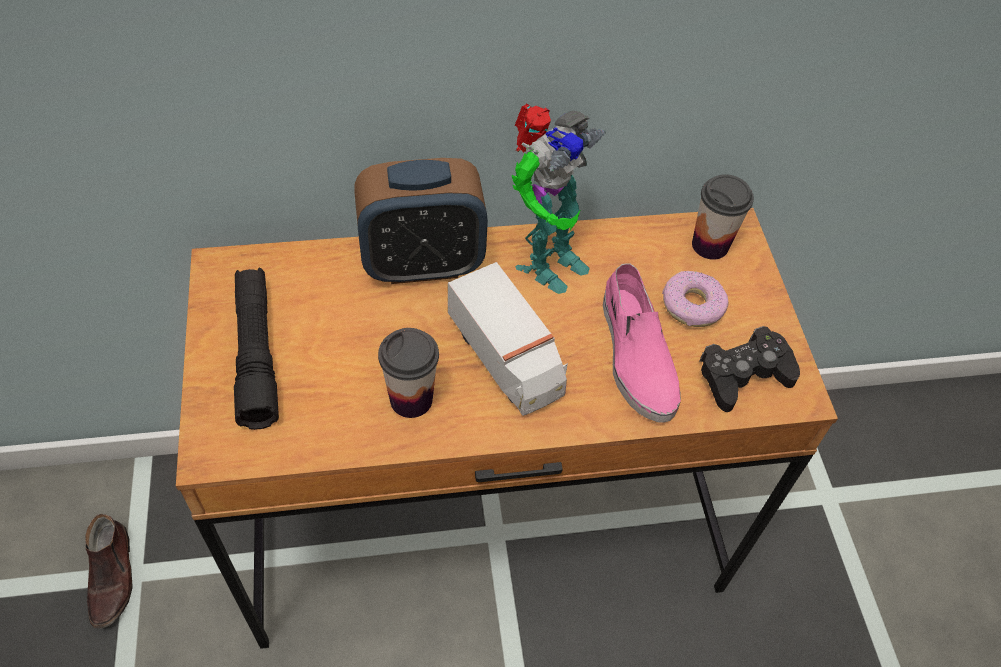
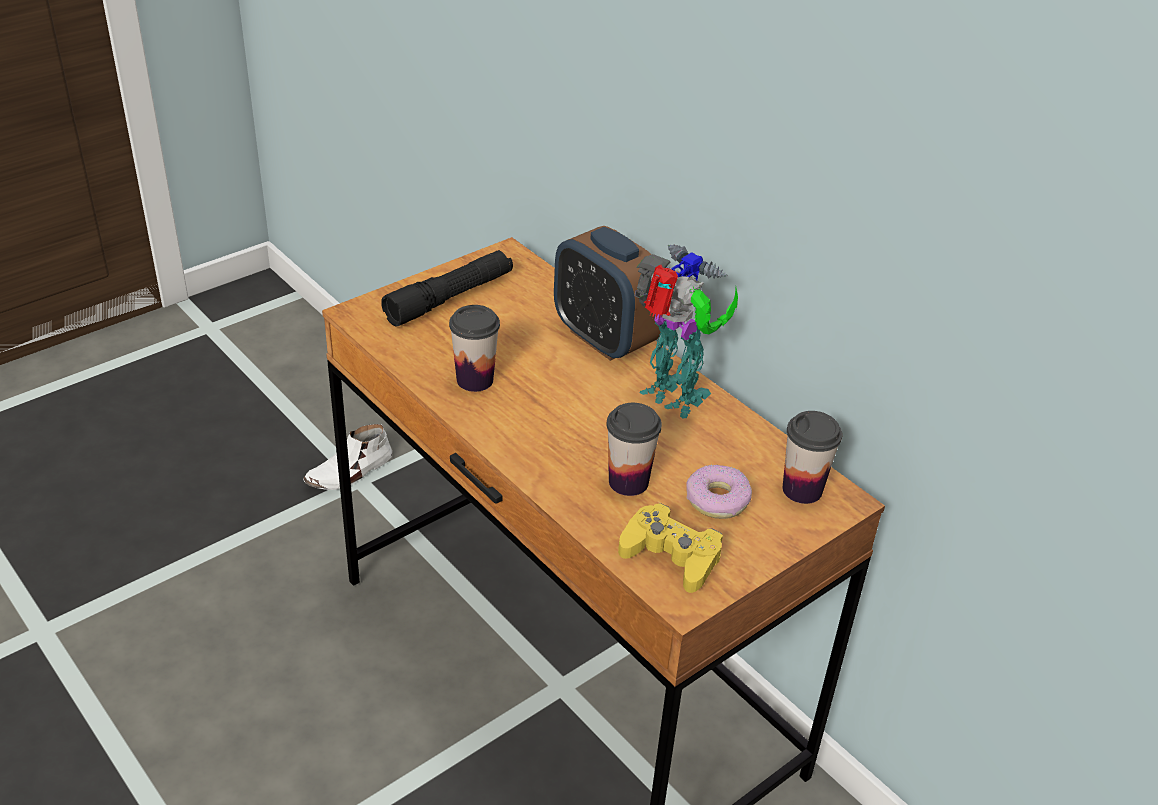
camera: 60 degrees right, 15 degrees down
(112, 576) = (350, 472): brown shoe -> white shoe
(506, 358) = (556, 412): toy truck -> none
(545, 262) = (674, 399): toy robot -> toy robot turned 150 degrees counterclockwise
(635, 355) = (628, 482): pink shoe -> cup
(743, 375) = (671, 555): black game controller -> yellow game controller

